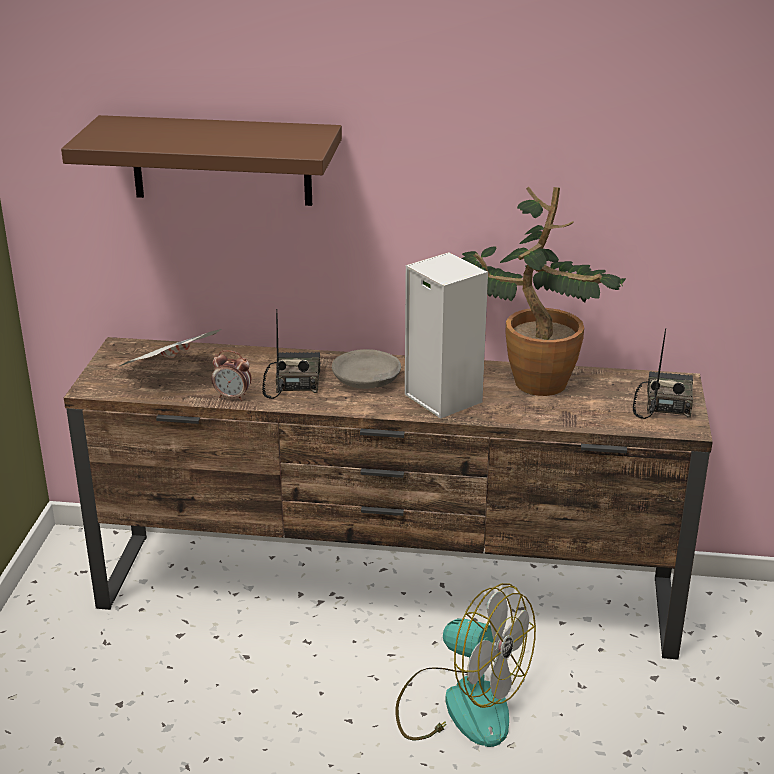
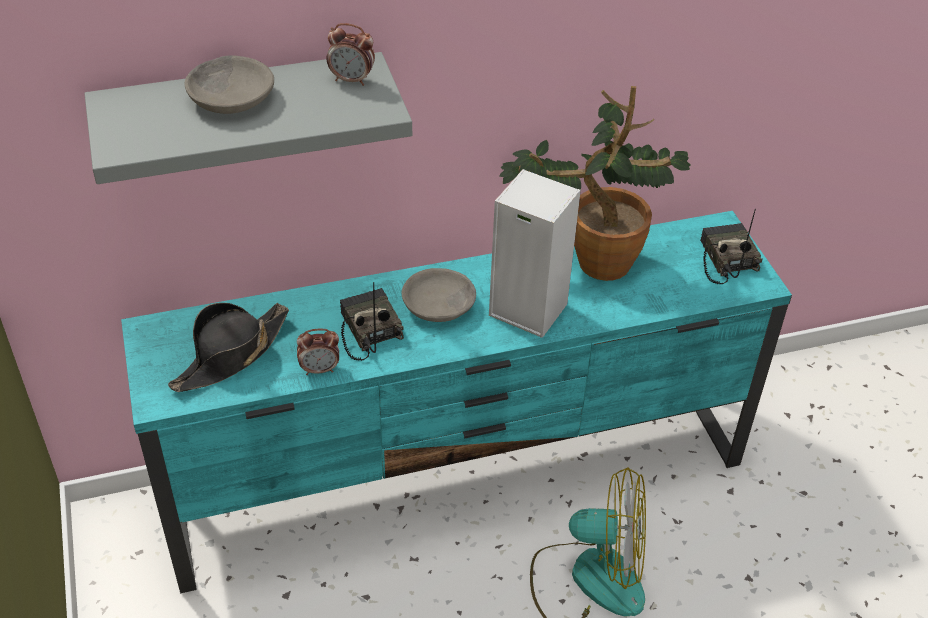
camera: 25 degrees left, 15 degrees up
(171, 374) = (231, 355): newspaper -> black hat
(198, 130) = (231, 97): none -> grey bowl
(221, 160) = (242, 113): brown shelf -> grey shelf
(300, 134) = (352, 80): none -> alarm clock
(389, 595) = (460, 478): brown tv stand -> turquoise tv stand

